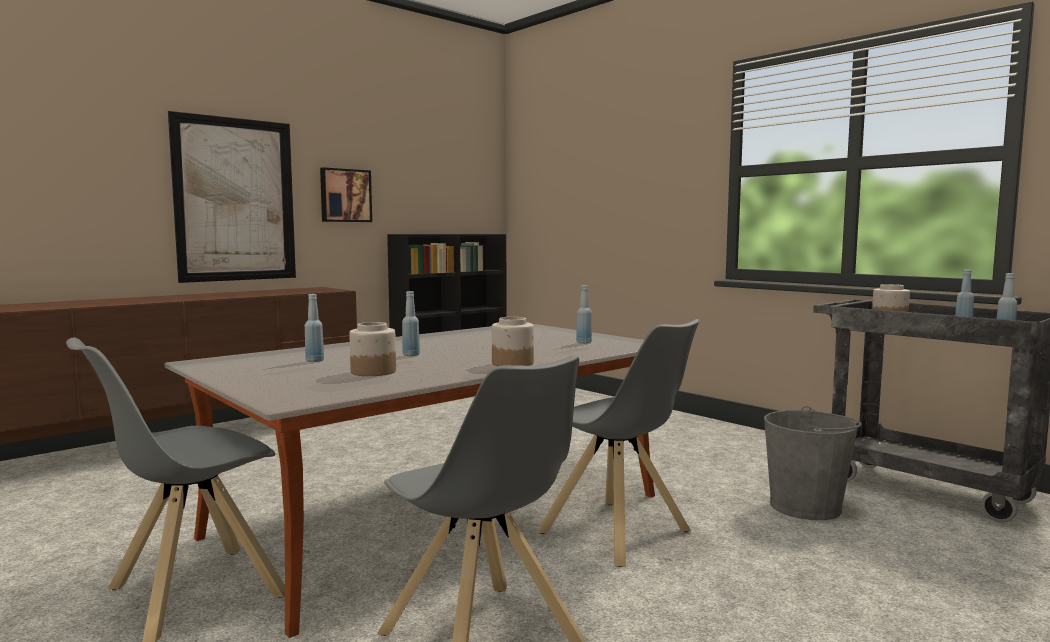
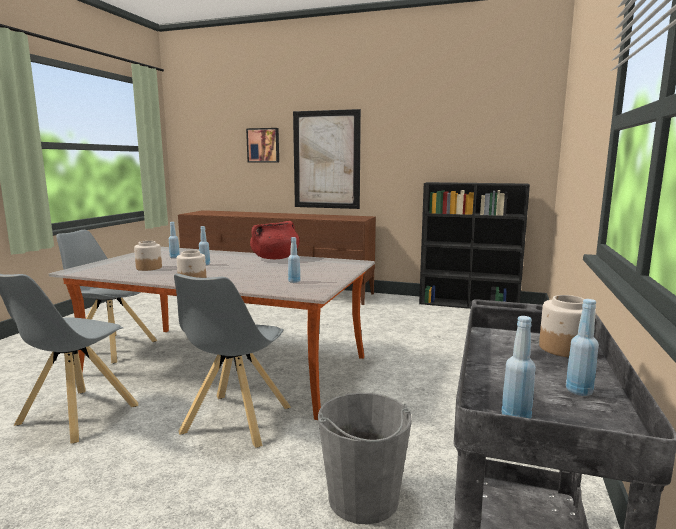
camera: 60 degrees right, 5 degrees up
(345, 195) = (397, 154): picture -> picture (263, 145)
(436, 337) = (275, 258): none -> red cooking pot

